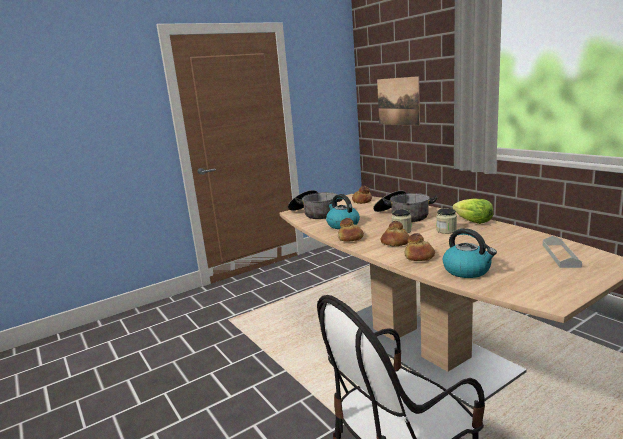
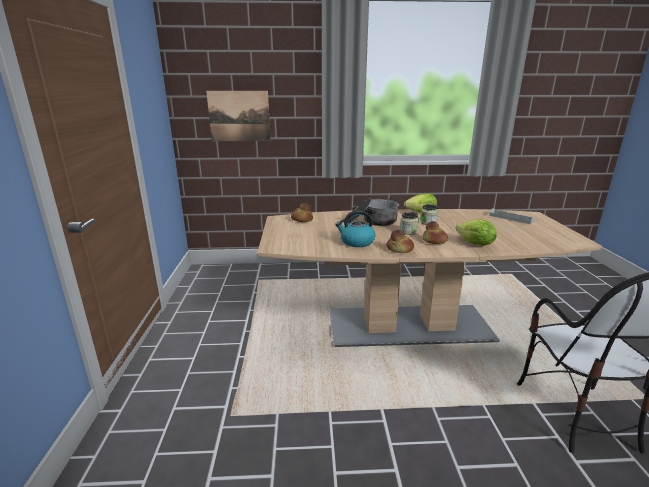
camera: 60 degrees left, 5 degrees up
(315, 214) = (300, 241): cooking pot -> none
(419, 257) = (475, 244): bread -> lettuce
(467, 270) = (515, 241): kettle -> none

